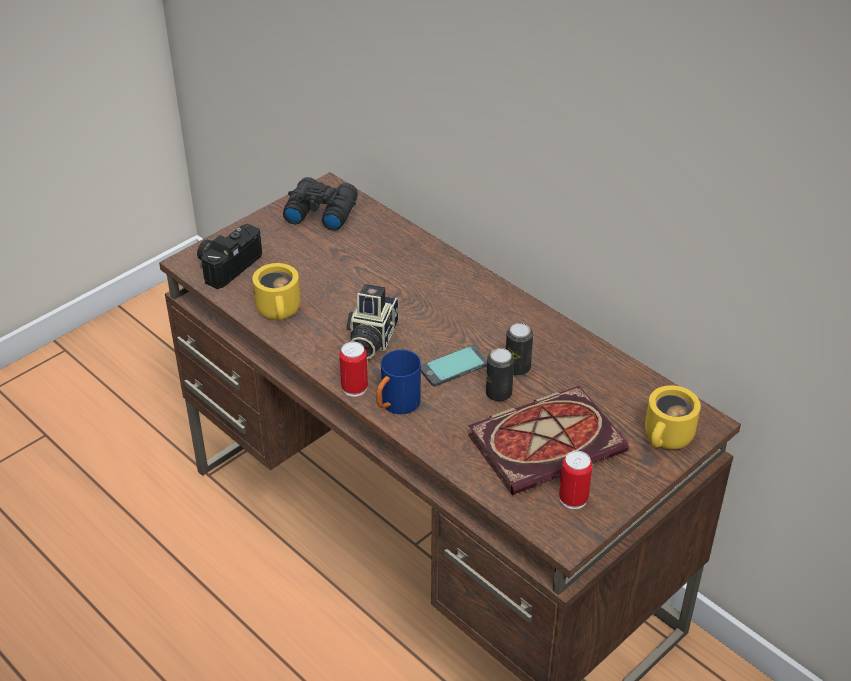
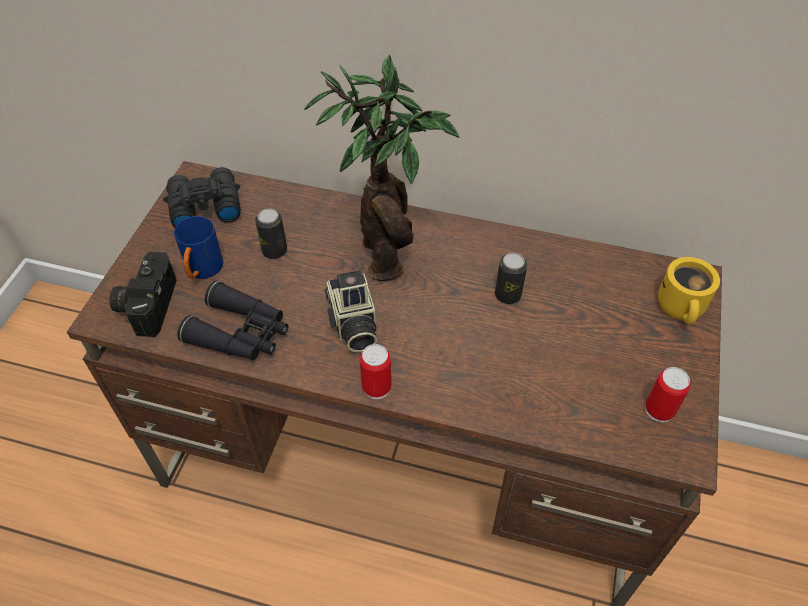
camera: 30 degrees left, 10 degrees up
(281, 311) = (241, 333): yellow mug -> black binoculars
(396, 406) = (431, 389): blue mug -> blue mug (202, 271)
(442, 297) = (386, 250): none -> potted plant
(453, 367) = (452, 320): phone -> none
(498, 393) = (512, 329): can -> can (274, 251)
(548, 441) = (592, 359): book -> none

